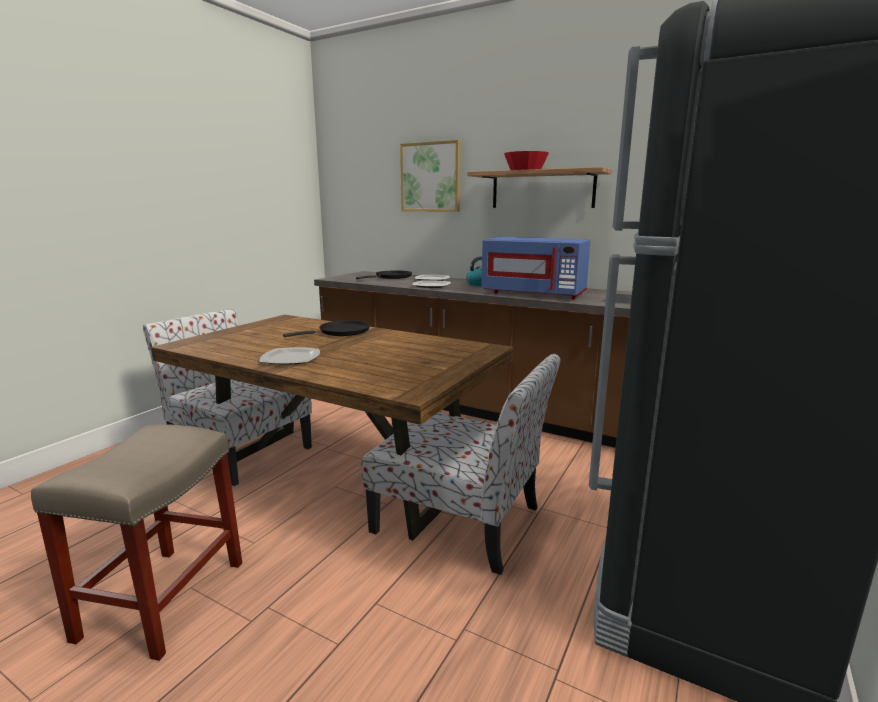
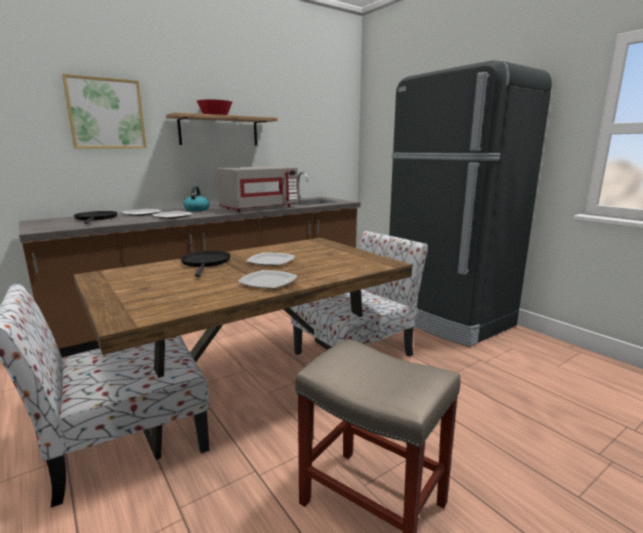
camera: 65 degrees left, 0 degrees up
(368, 347) = (270, 261): none -> plate
(534, 294) = (259, 208): blue microwave -> grey microwave

